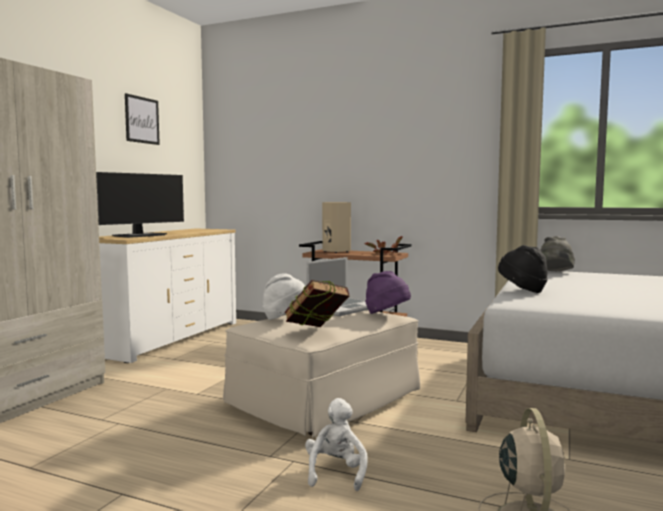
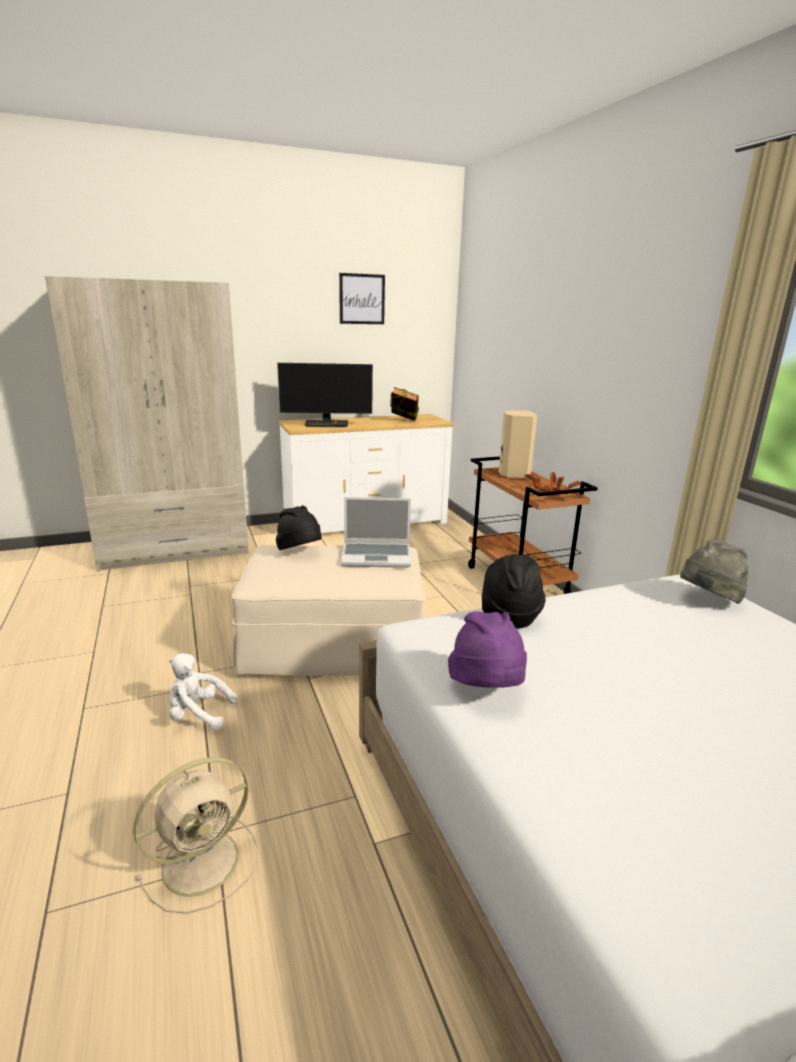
camera: 45 degrees right, 15 degrees up
(285, 319) = (300, 552): white hat -> black hat
(316, 332) = (270, 579): book -> book (404, 422)
(336, 473) = (198, 715): white plush toy -> white plush toy turned 135 degrees counterclockwise
(387, 315) = (387, 582): purple hat -> purple hat (486, 690)

